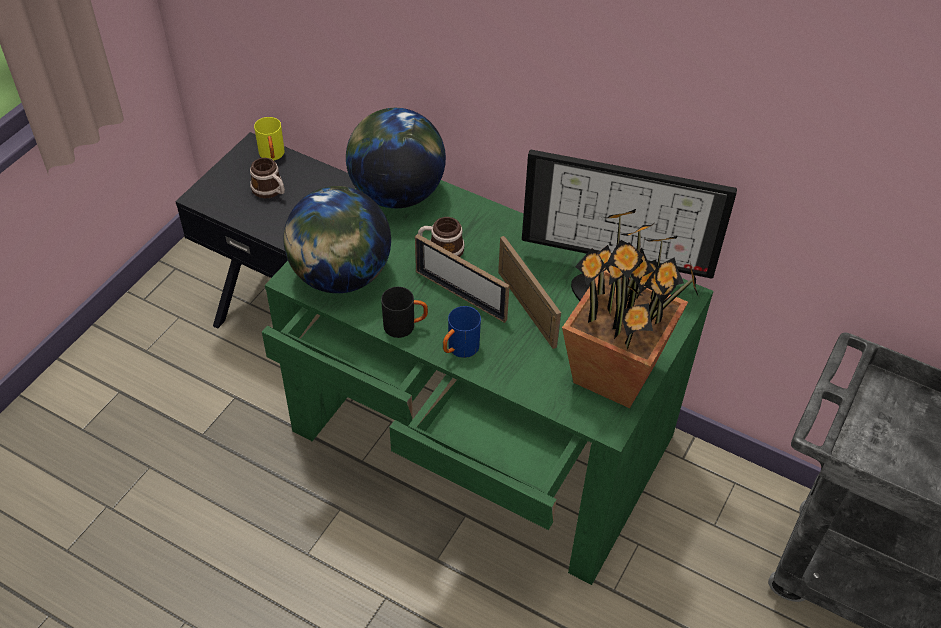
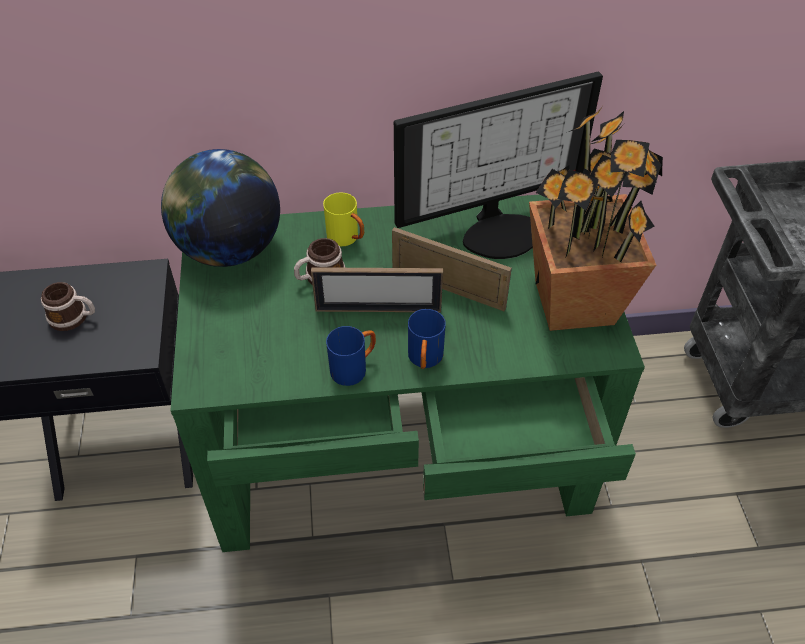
camera: 35 degrees left, 0 degrees up
(272, 156) = (46, 283): yellow mug -> yellow mug (347, 239)
(340, 276) = (244, 356): globe -> none
(405, 326) = (354, 368): black mug -> blue mug

